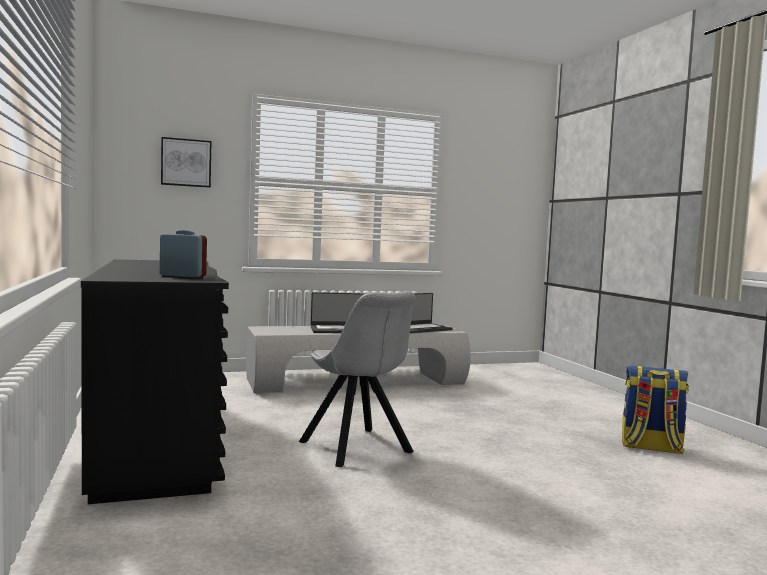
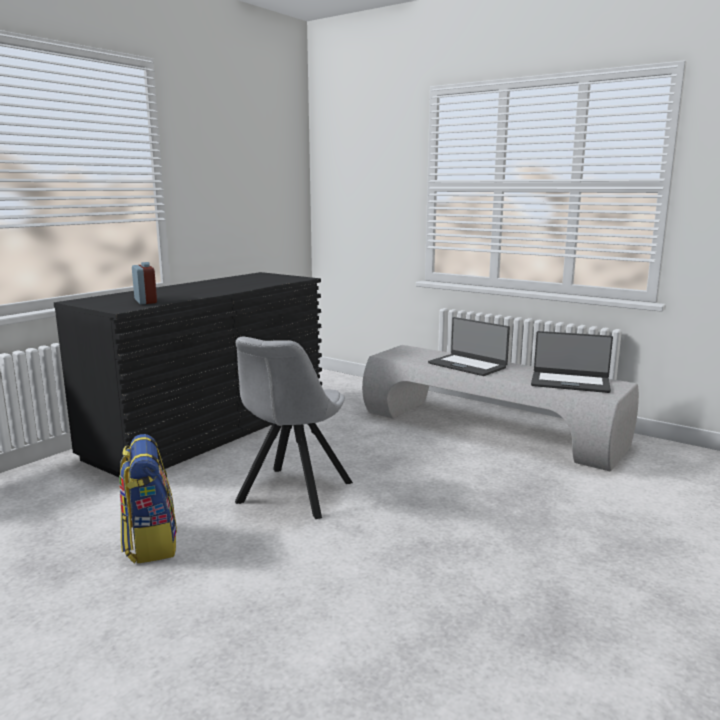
camera: 55 degrees right, 10 degrees up
(186, 162) = (372, 172): picture -> none
(650, 447) = (603, 669): backpack -> backpack (150, 543)

